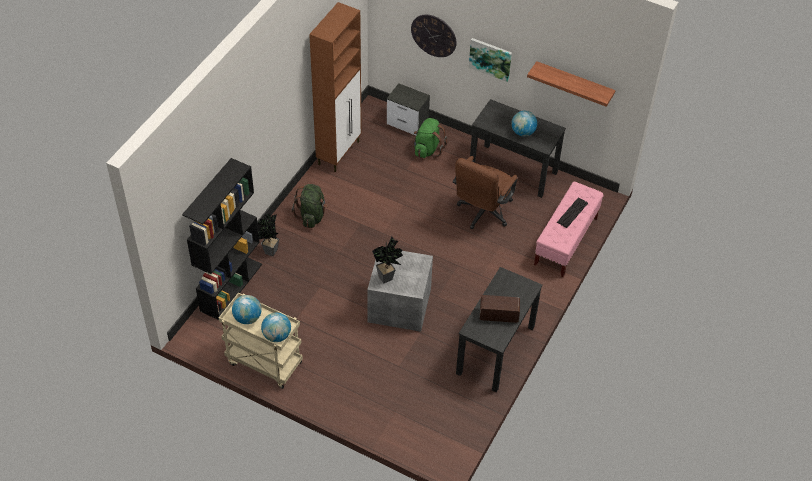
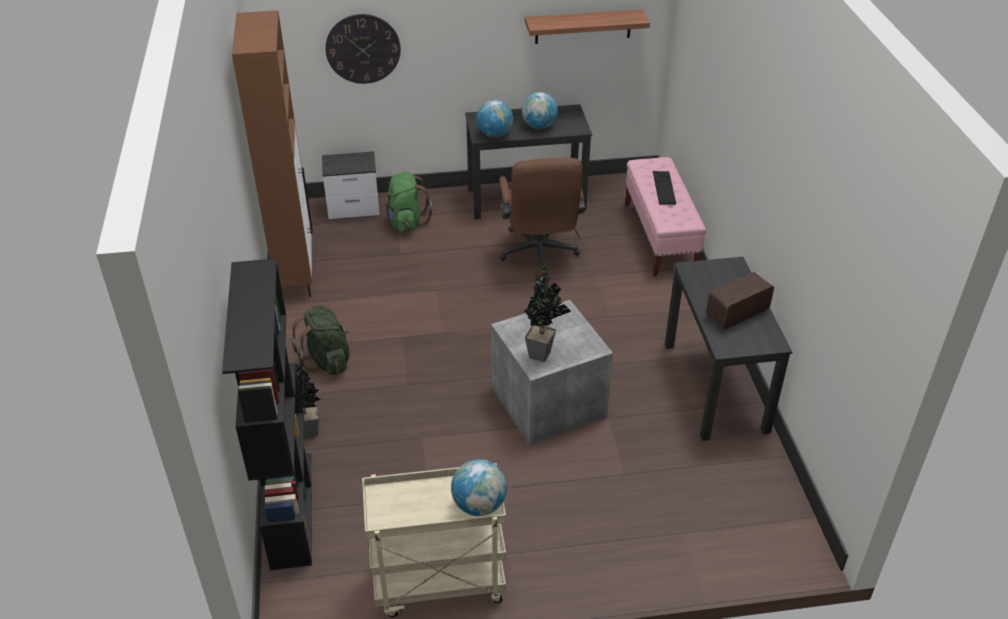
camera: 35 degrees left, 10 degrees down
(247, 318) = (409, 507): globe -> globe (494, 134)
(490, 59) = (456, 46): picture -> none

